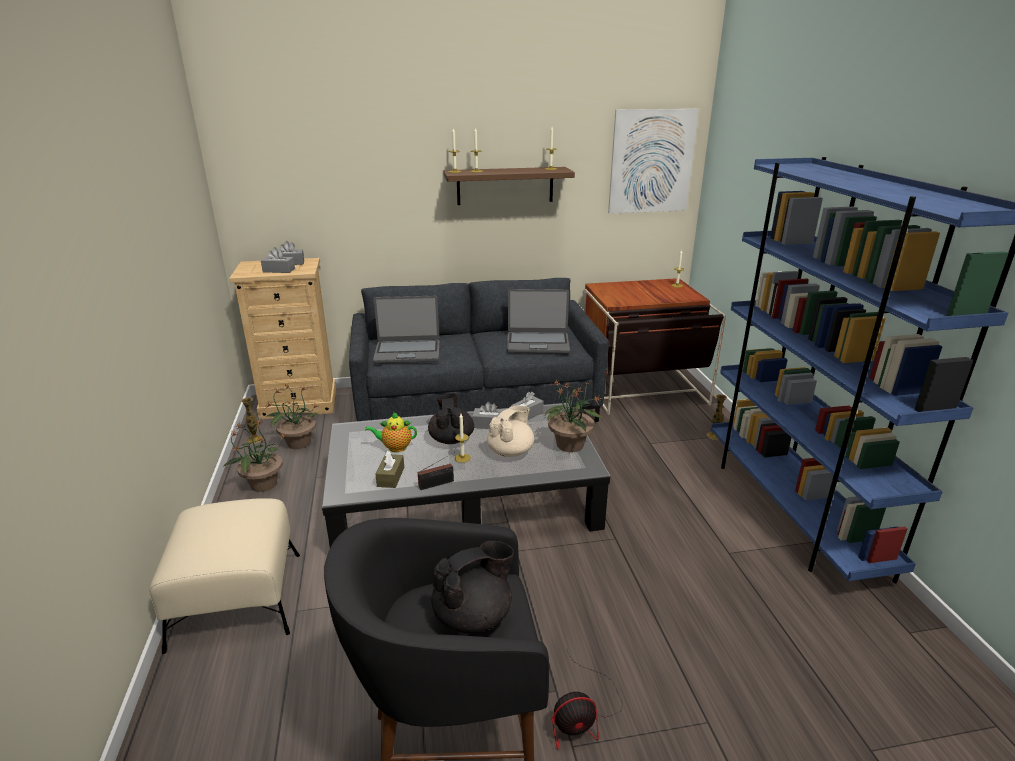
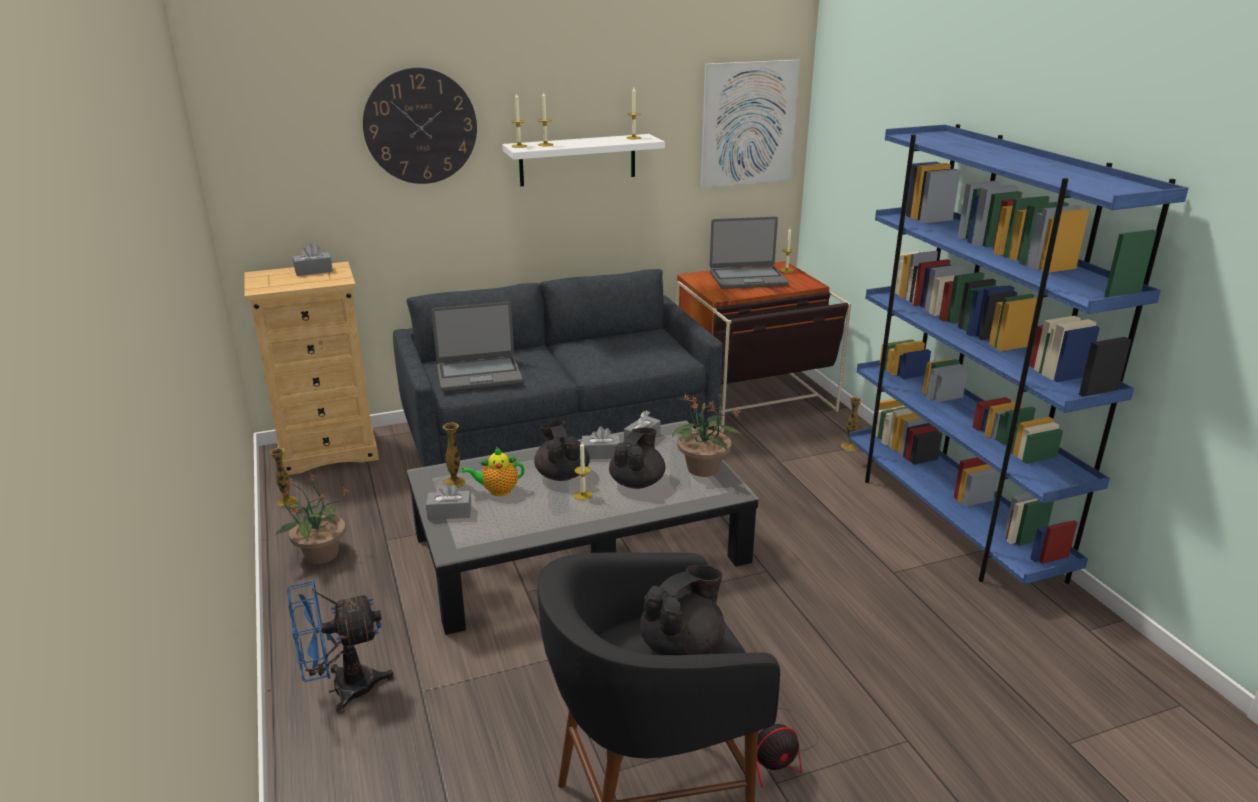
camera: 10 degrees left, 0 degrees up
(236, 600) = (342, 689): beige ottoman -> blue fan
(279, 270) = (305, 281): grey tissue box -> grey tissue box (449, 513)
(298, 443) = (346, 500): potted plant -> none
(363, 438) = (454, 483): none -> vase
(377, 153) = (420, 126): none -> wall clock
(390, 477) = (506, 524): brown tissue box -> none
(438, 484) = (565, 526): radio -> none
(505, 186) = (578, 160): brown shelf -> white shelf
(511, 451) = (637, 482): beige teapot -> black teapot
(537, 343) = (635, 352): laptop -> laptop (747, 278)

